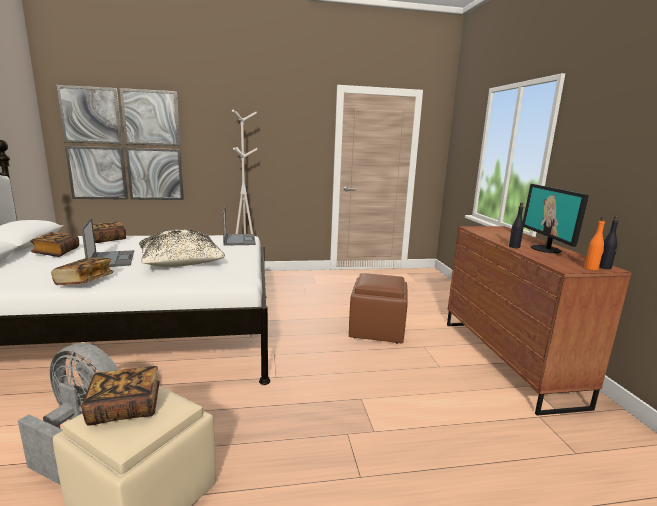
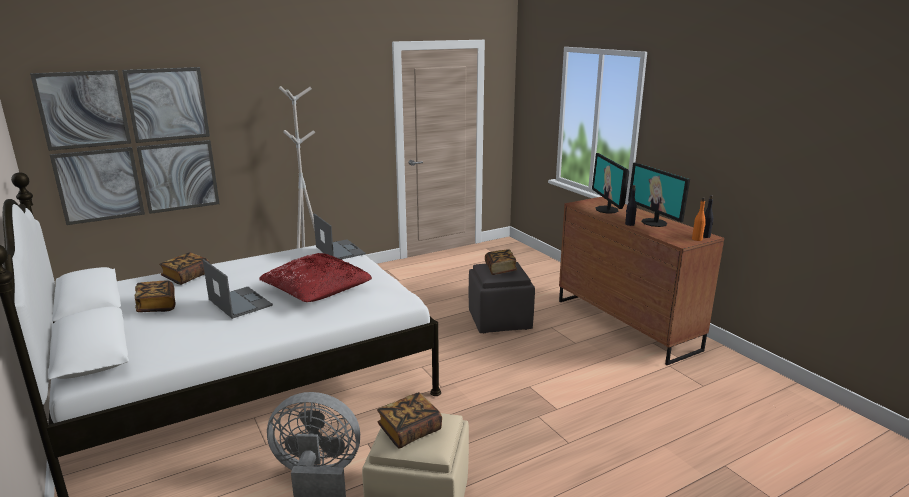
camera: 20 degrees left, 5 degrees up
(85, 281) = (255, 333): book -> book (500, 269)
(181, 260) = (316, 289): beige pillow -> red pillow
(377, 330) = (500, 320): brown ottoman -> grey ottoman
(499, 234) = (607, 209): none -> monitor

